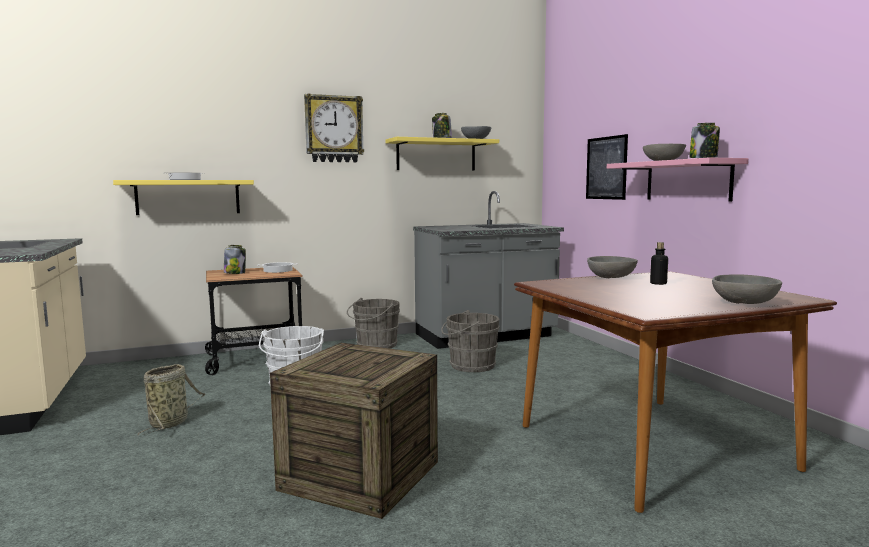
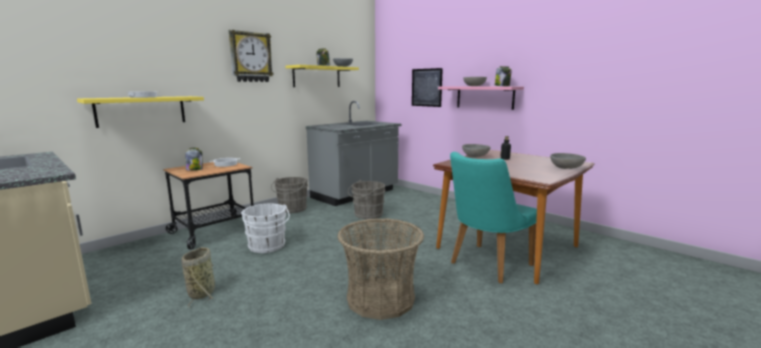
camera: 25 degrees left, 5 degrees up
(360, 475) = (380, 298): crate -> basket
(577, 466) = (485, 265): none -> turquoise chair

